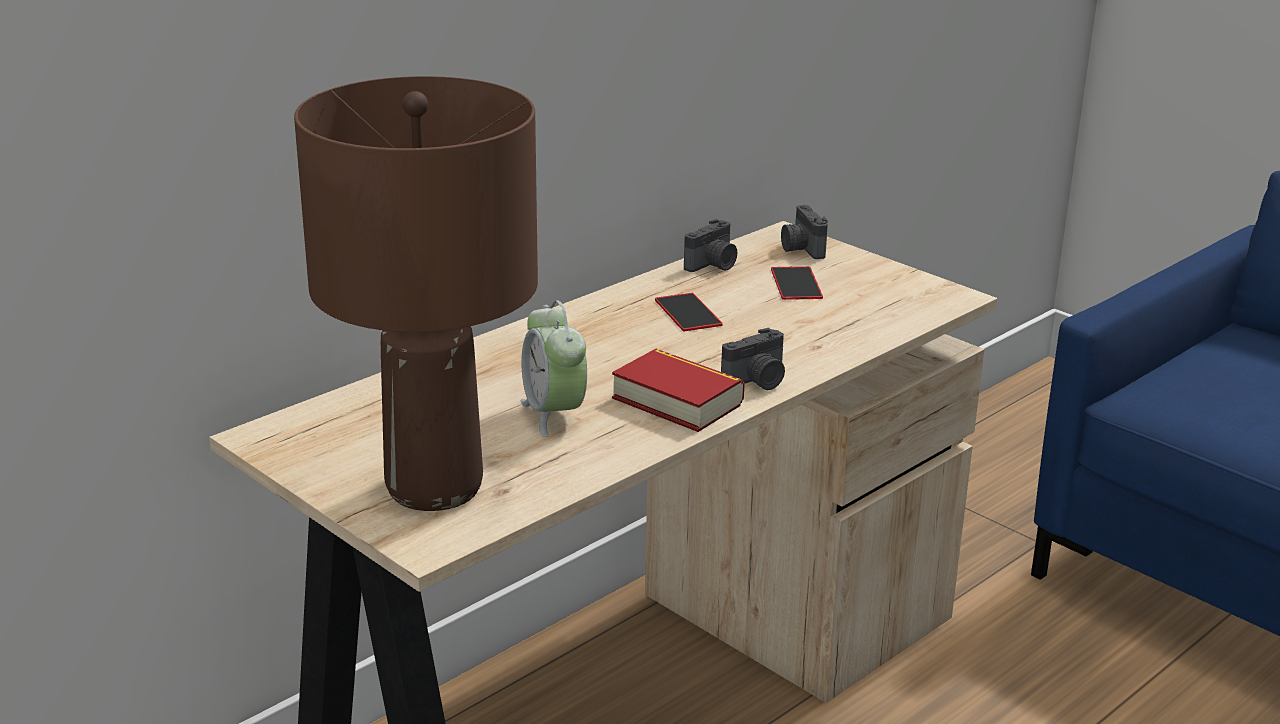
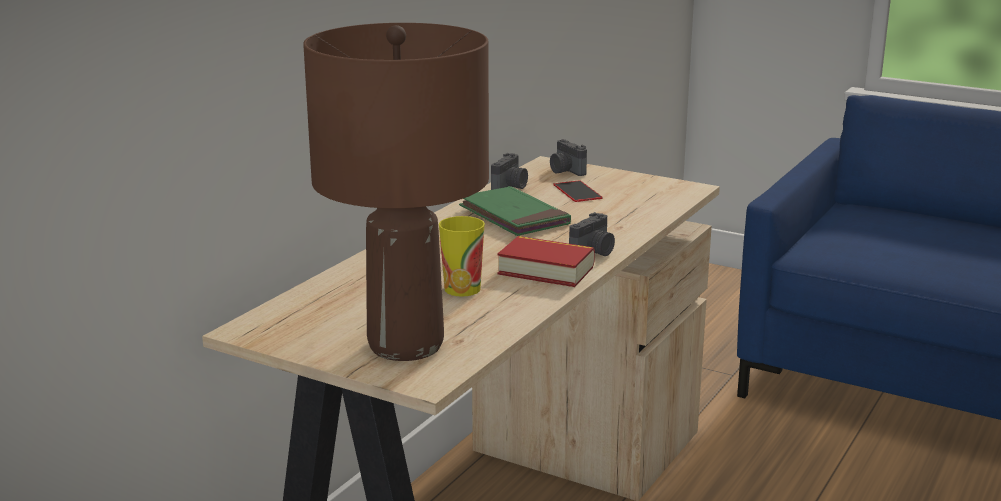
camera: 15 degrees left, 5 degrees down
(554, 414) = (462, 289): alarm clock -> cup
(688, 312) = (514, 216): phone -> green book

